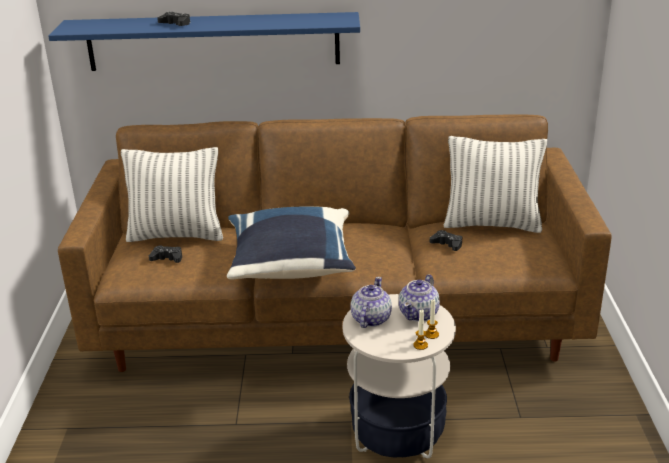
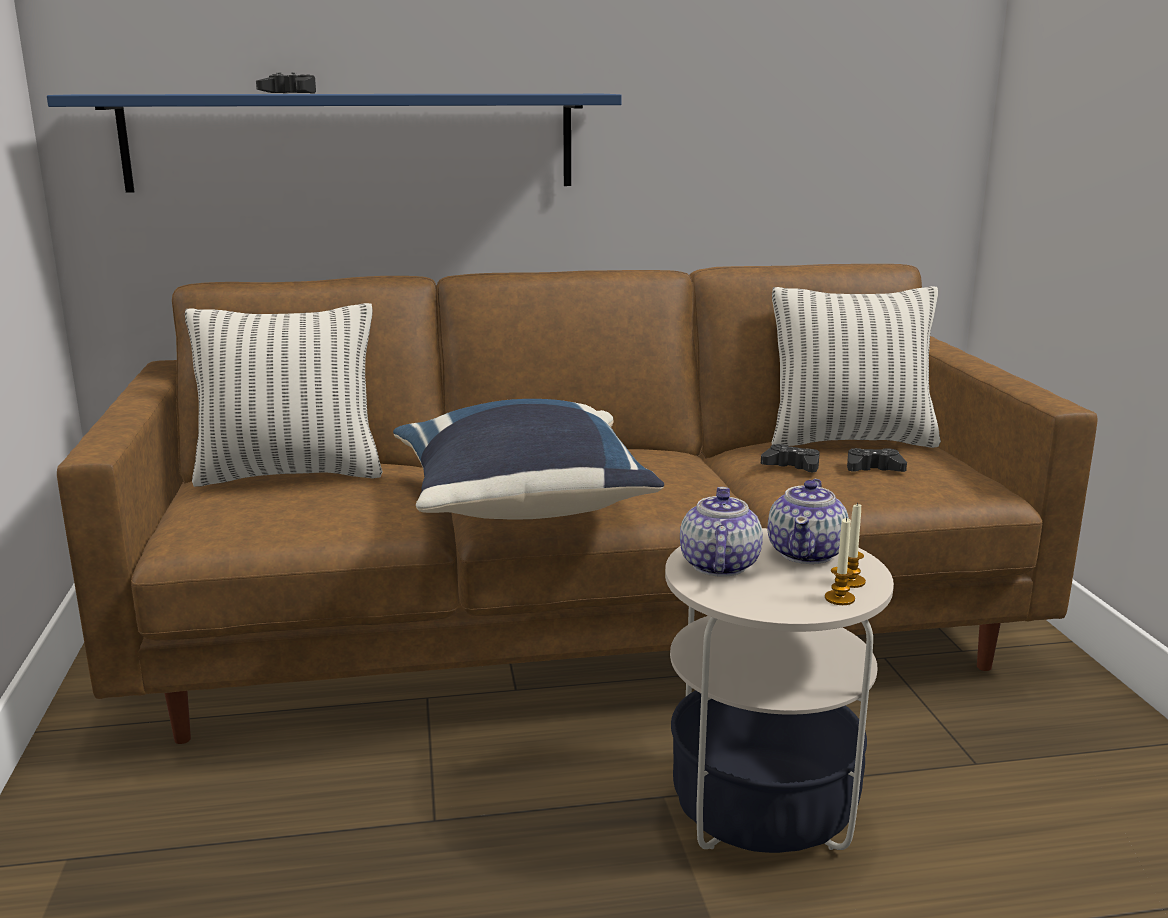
camera: 10 degrees left, 10 degrees down
(167, 258) = (279, 505): black game controller -> black game controller (873, 469)

